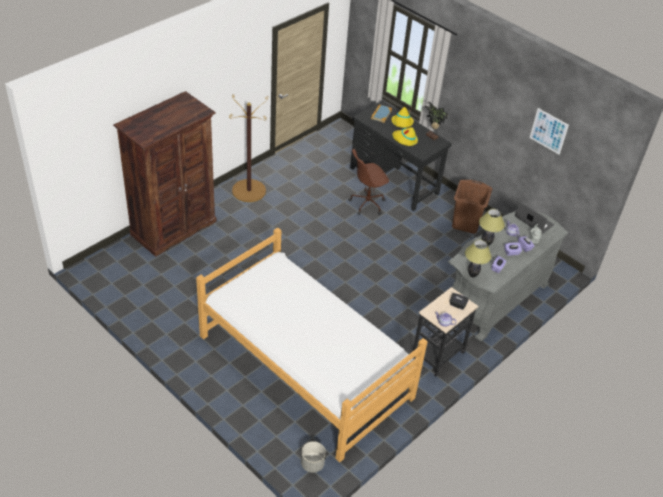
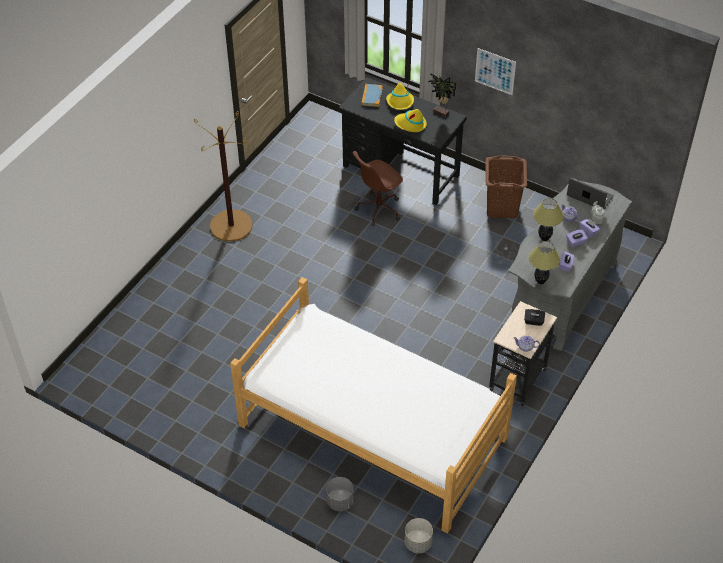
camera: 10 degrees left, 5 degrees up
(174, 228) = (158, 296): brown wardrobe -> none
(259, 414) = (340, 502): none -> grey planter
(548, 131) = (585, 87): picture -> picture (495, 71)

